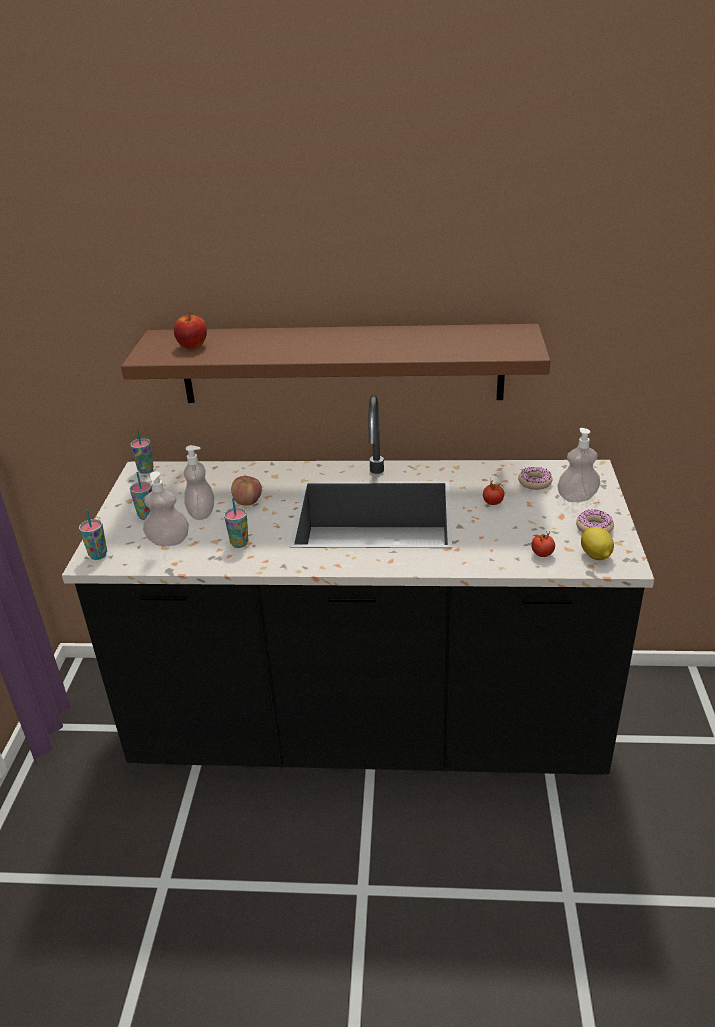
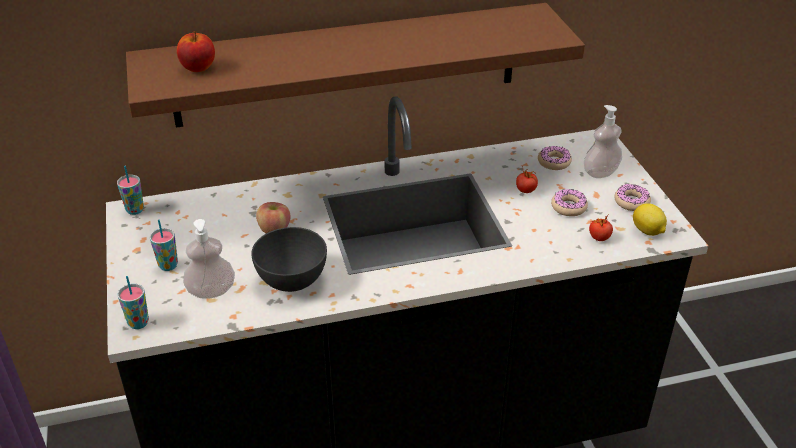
camera: 20 degrees left, 5 degrees up
(201, 513) = (230, 251): soap dispenser -> none
(239, 543) = (292, 280): cup -> grey bowl
(527, 523) = (568, 207): none -> donut

